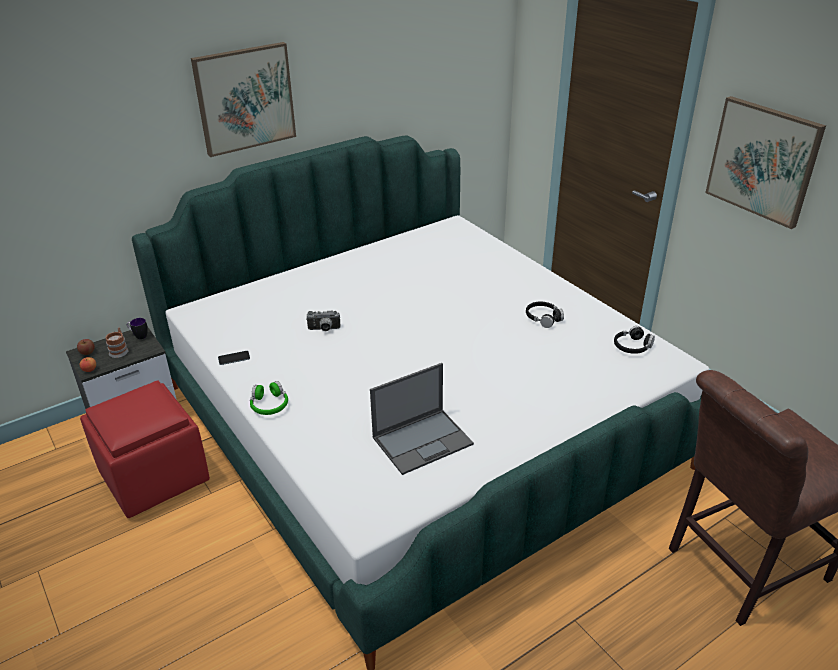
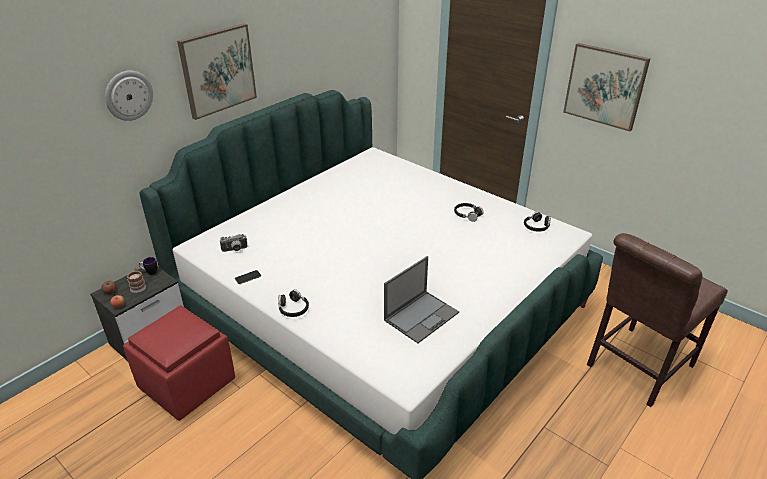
camera: 15 degrees left, 0 degrees up
(124, 120) = (128, 95): none -> wall clock
(269, 405) = (293, 308): green headphones -> black headphones
(324, 330) = (309, 245): camera -> camera (235, 250)

